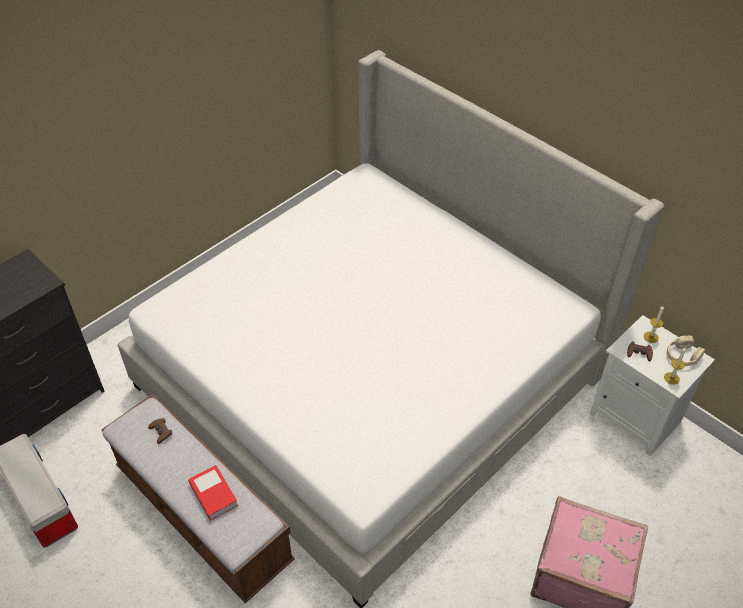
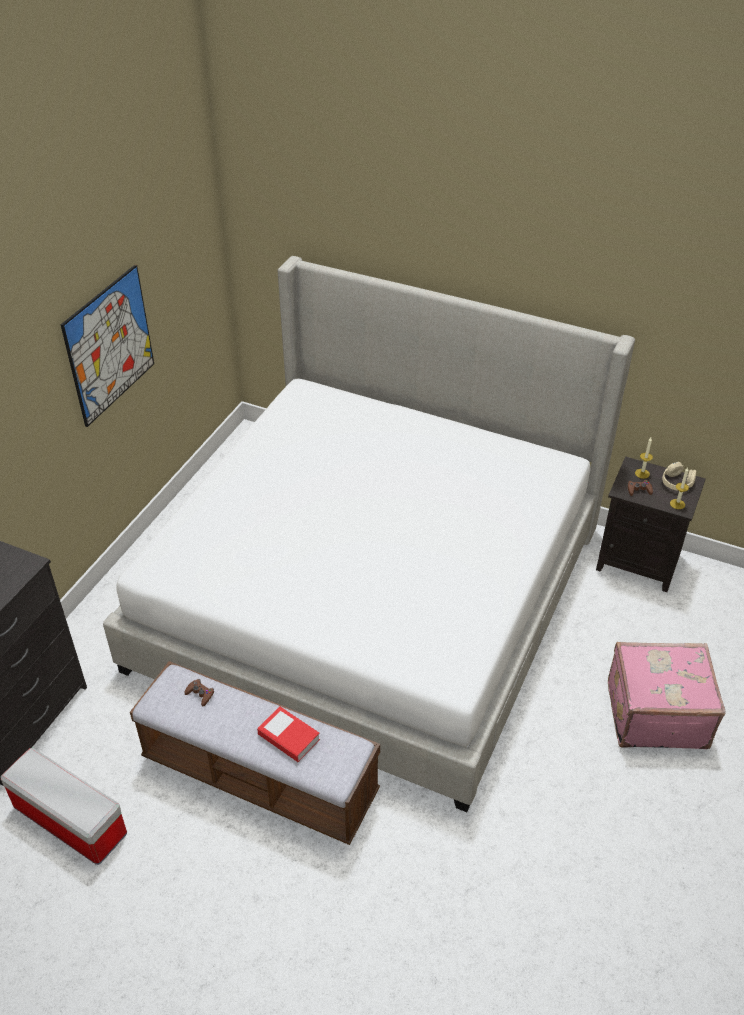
camera: 20 degrees left, 5 degrees down
(182, 103) = (110, 345): none -> picture
(636, 417) = (639, 561): white nightstand -> black nightstand

